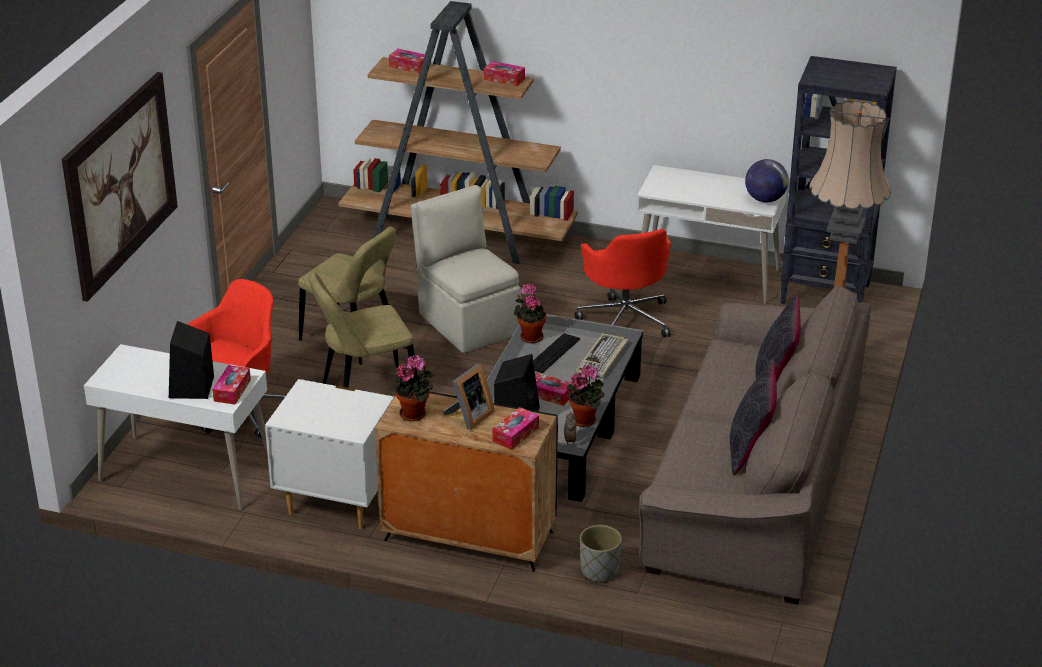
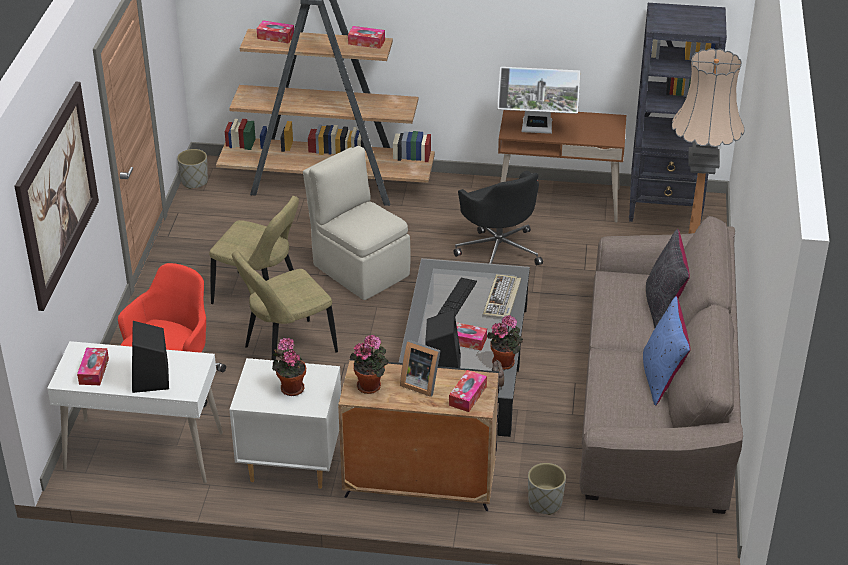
camera: 10 degrees left, 5 degrees up
(232, 390) = (189, 378): tissue box -> tissue box (94, 371)
(317, 222) = (194, 181): none -> grey planter
(469, 417) = (420, 383): picture frame -> picture frame turned 90 degrees clockwise
(530, 336) = (431, 284): potted plant -> potted plant (290, 388)
(625, 319) = (498, 251): red office chair -> black office chair
(681, 192) = (536, 132): none -> monitor
(707, 276) = (558, 201): white desk -> brown desk
(750, 449) = (662, 377): black pillow -> blue pillow
(765, 199) = (612, 132): globe -> none

